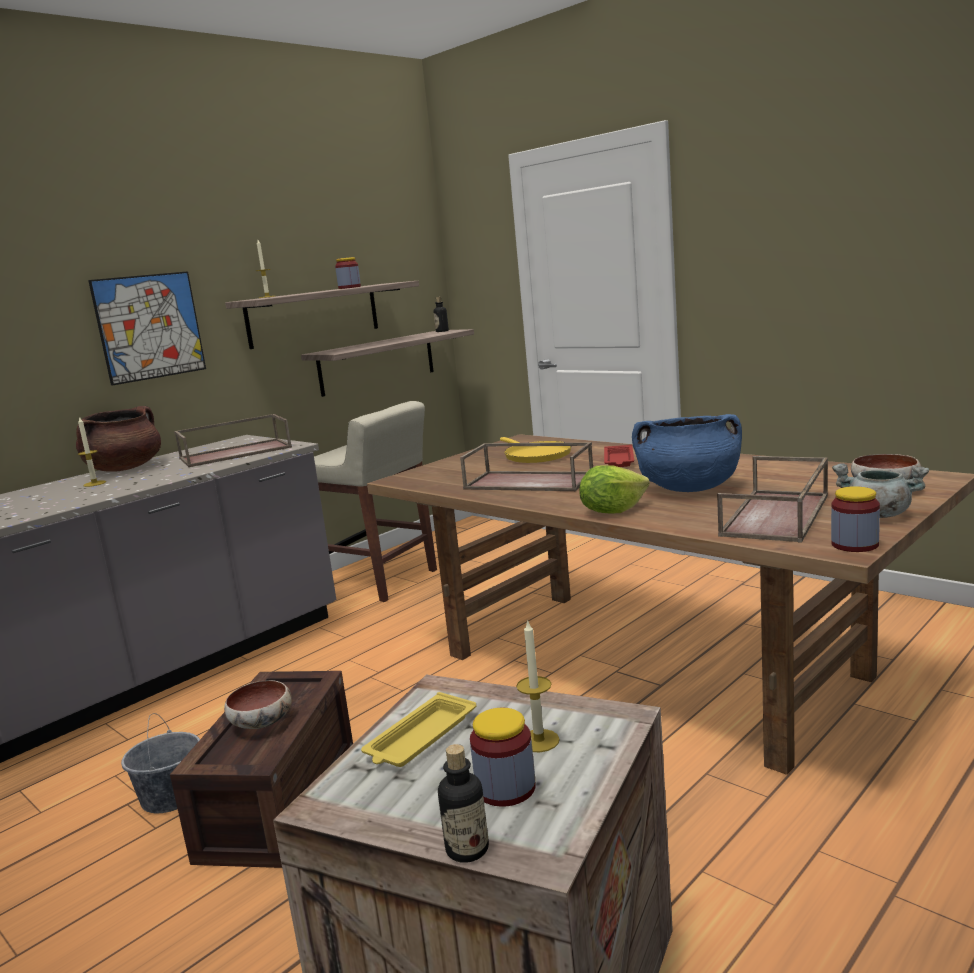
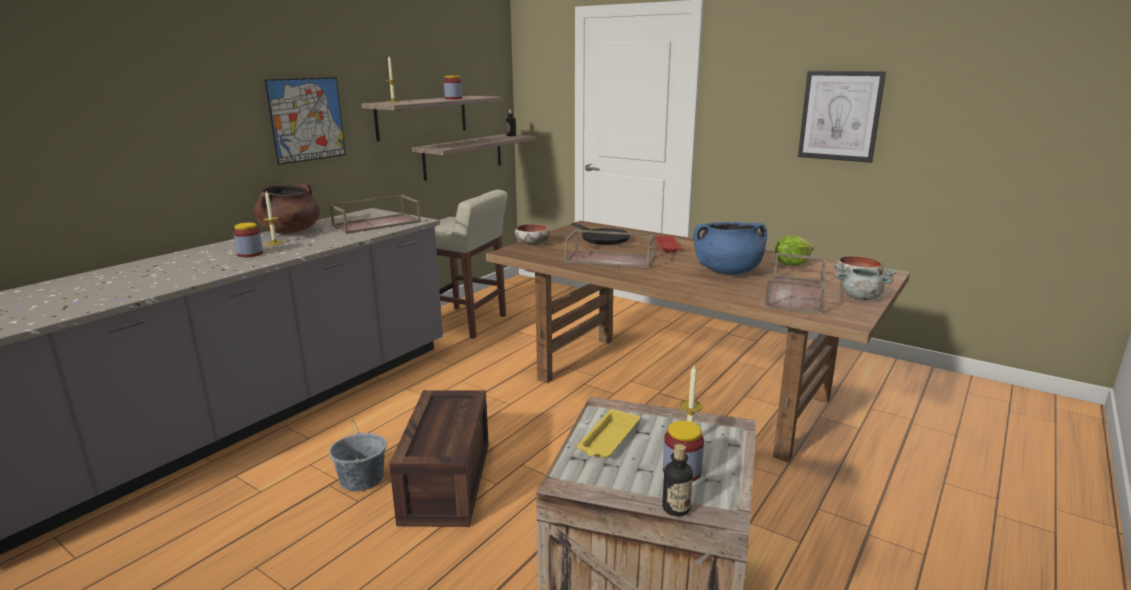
camera: 10 degrees left, 5 degrees up
(262, 724) = (442, 428): bowl -> bowl (533, 244)
(535, 455) = (603, 239): yellow frying pan -> black frying pan
(612, 511) = (683, 285): lettuce -> lettuce (791, 264)
(854, 545) = (854, 318): jar -> jar (250, 254)
(871, 255) = (840, 116): none -> picture

